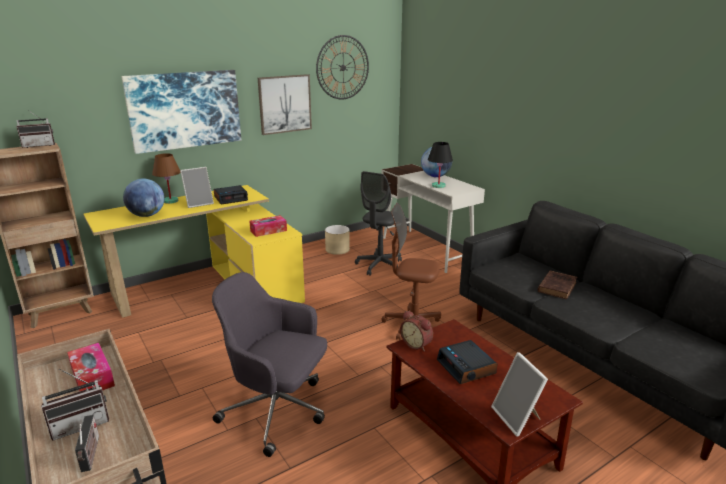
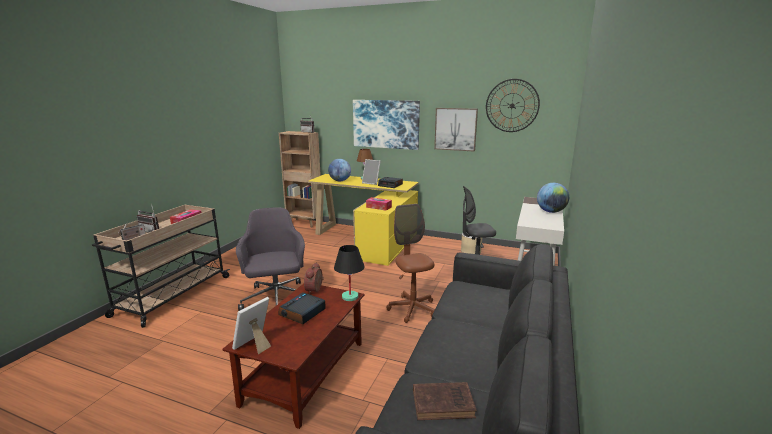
camera: 55 degrees right, 5 degrees down
(438, 186) = (530, 217): black table lamp -> black table lamp (349, 297)
(557, 286) = (472, 320): brown book -> brown book (444, 404)

